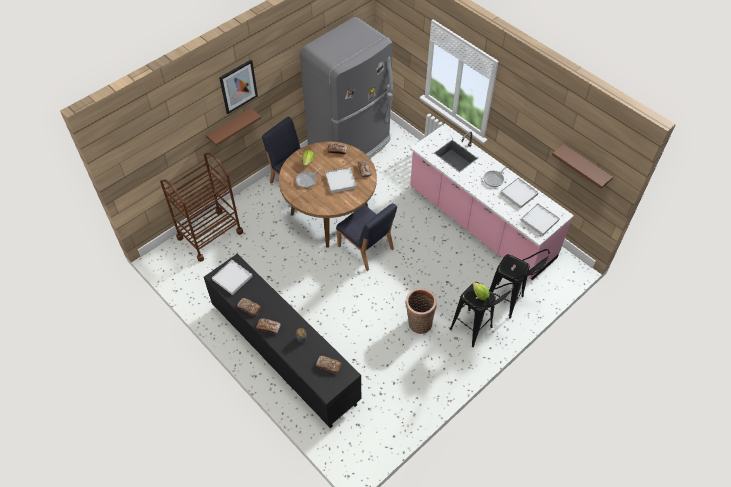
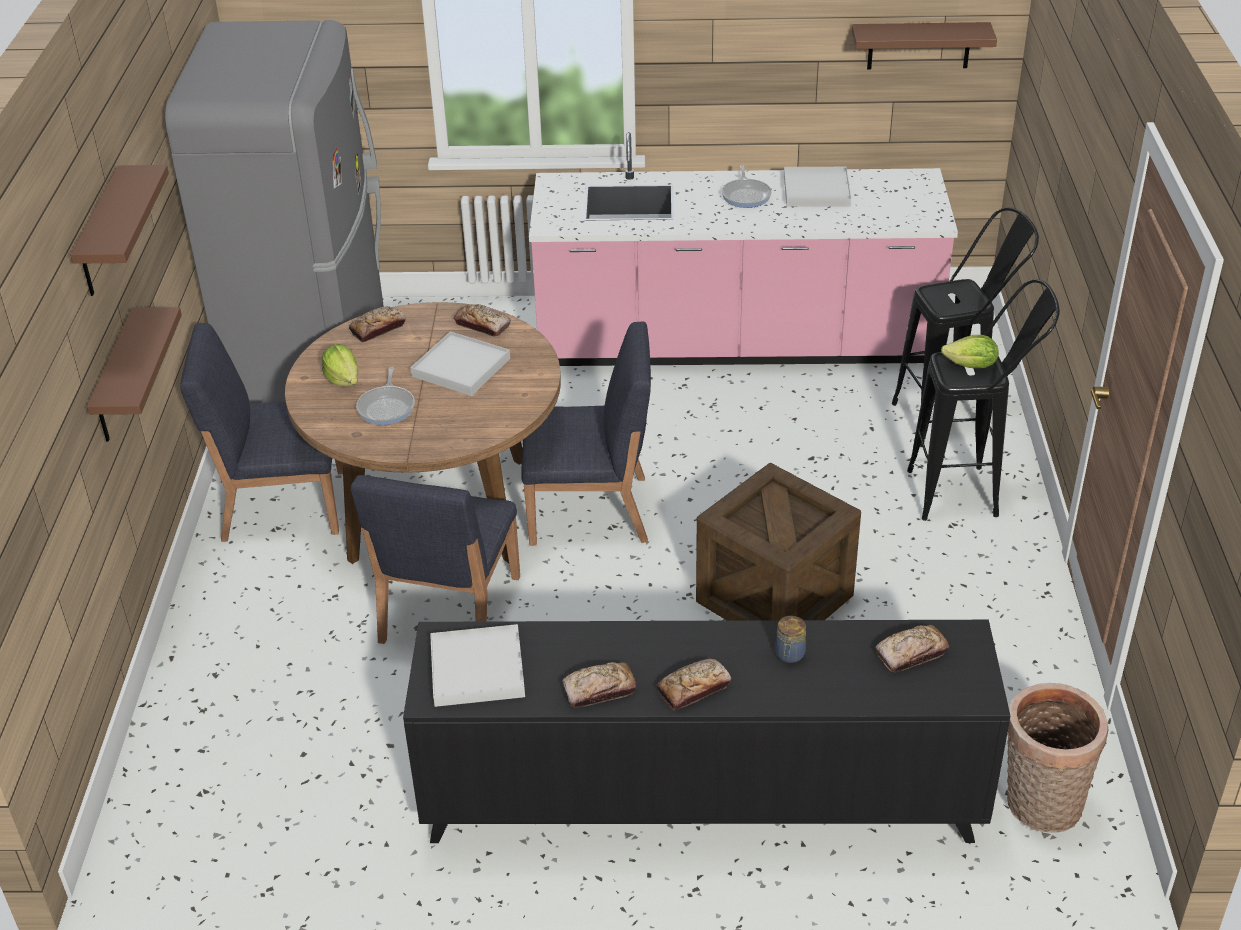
camera: 45 degrees left, 15 degrees down
(210, 235) = (205, 725): brown cart -> none
(238, 86) = (101, 234): picture -> brown shelf
(295, 249) = (448, 610): none -> blue chair
(376, 317) = (774, 599): none -> crate
(418, 323) = (859, 551): basket -> basket (1039, 806)
(539, 220) = (904, 203): white tray -> none

